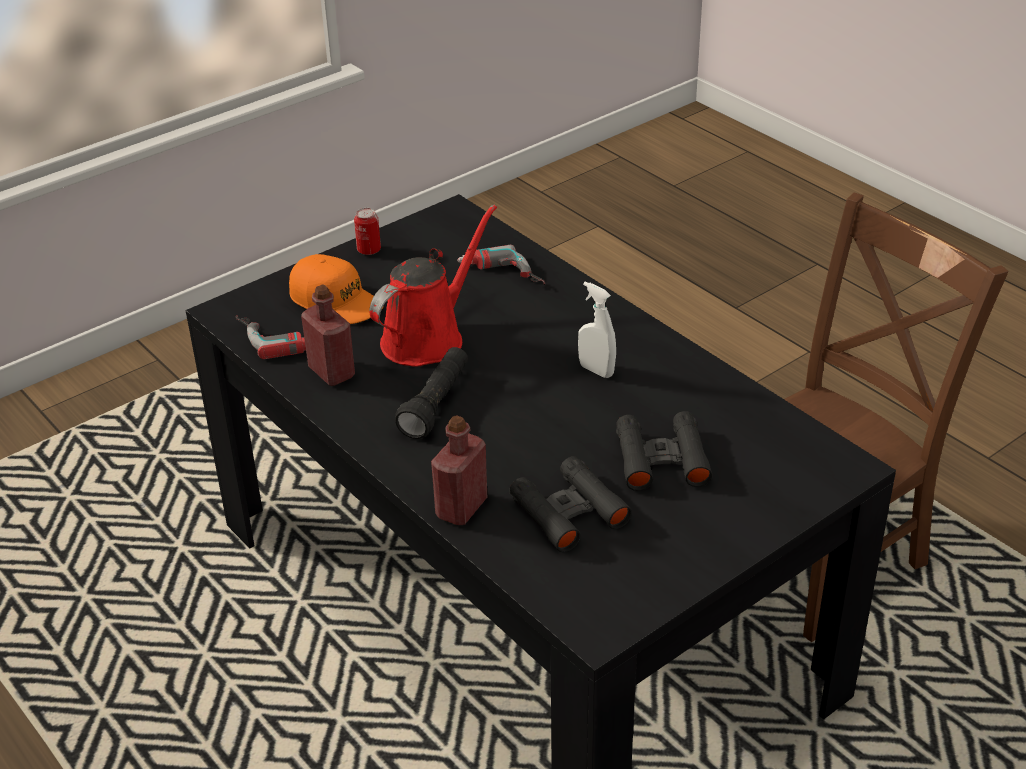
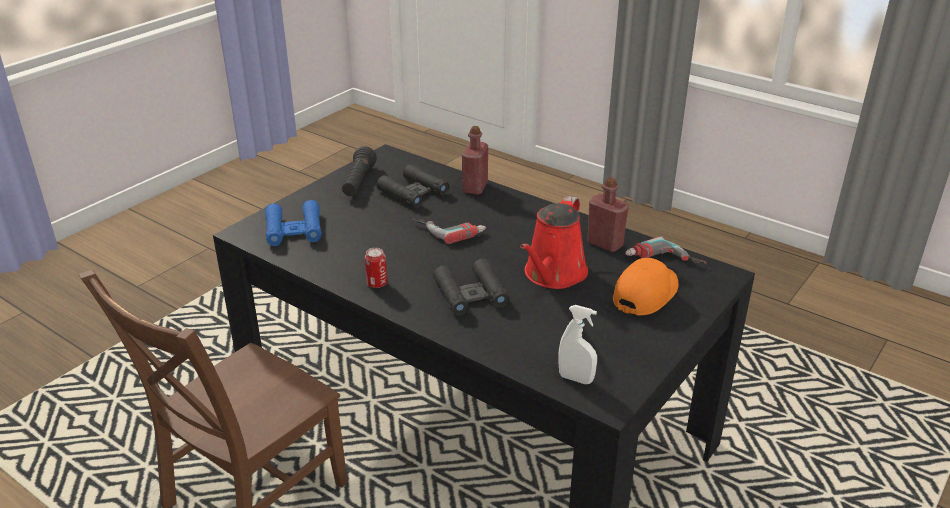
camera: 165 degrees right, 5 degrees down
(336, 301) = (645, 293): orange cap -> orange cap turned 105 degrees clockwise
(369, 250) = (658, 344): can -> can (377, 283)
(436, 404) = (520, 234): black flashlight -> black flashlight (358, 182)
(500, 276) = (524, 334): power drill -> power drill (449, 229)
(596, 370) = (417, 268): white spray bottle -> white spray bottle (576, 378)
(661, 459) = (363, 222): black binoculars -> black binoculars (471, 294)
(769, 459) = (294, 230): none -> blue binoculars

